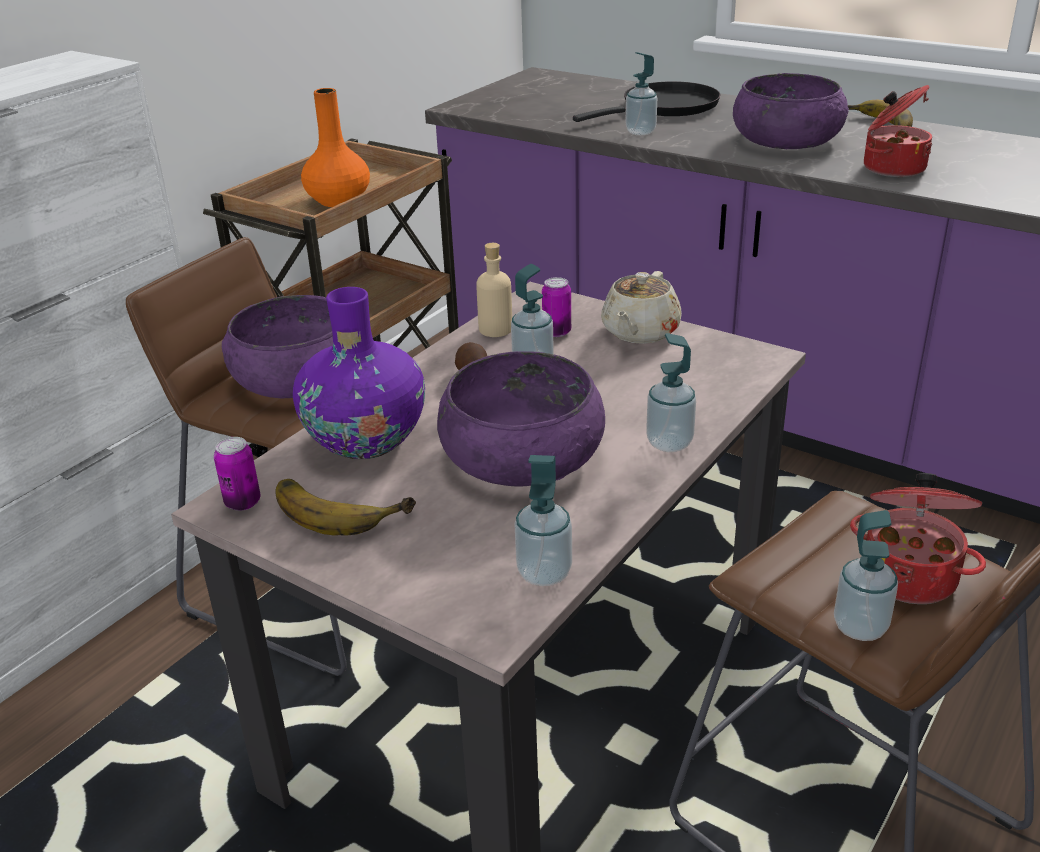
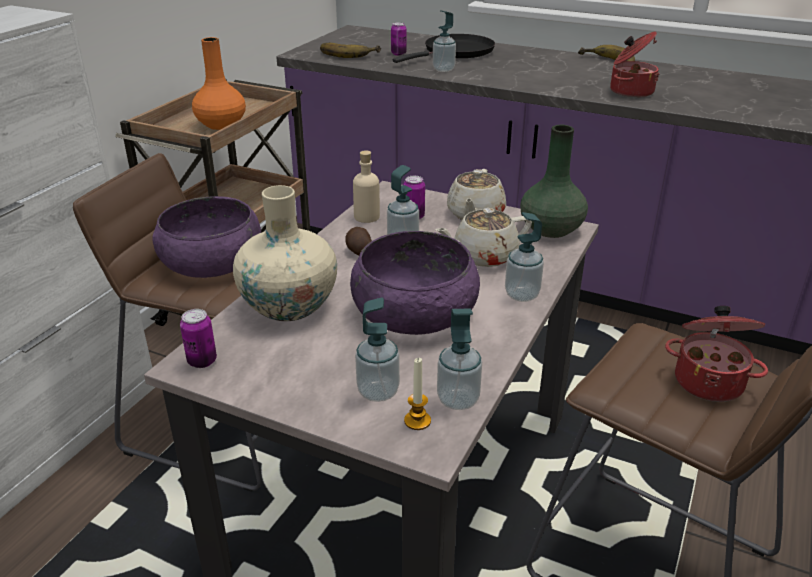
camera: 10 degrees left, 0 degrees up
(341, 506) = (283, 359): banana -> banana (348, 53)
(366, 440) = (289, 306): purple vase -> beige vase
(485, 595) = (417, 421): none -> candle
(587, 109) = (398, 53): none -> can
(634, 388) = (483, 256): none -> beige teapot
(738, 356) = (551, 229): none -> green vase
(786, 139) = (549, 73): purple bowl -> none
(860, 627) = (686, 422): soap dispenser -> soap dispenser (378, 392)

